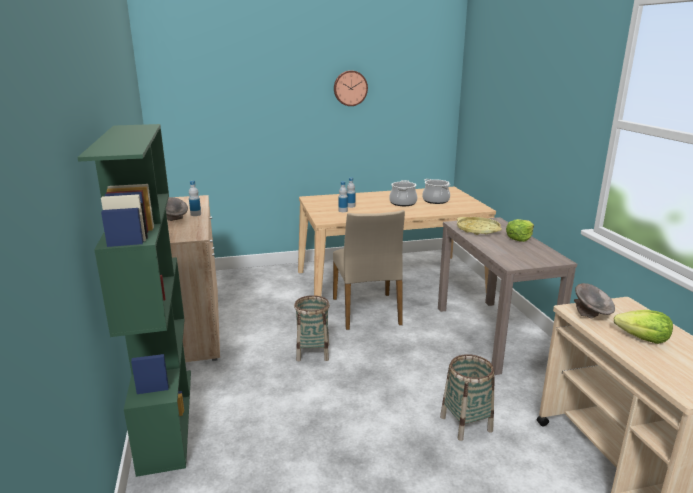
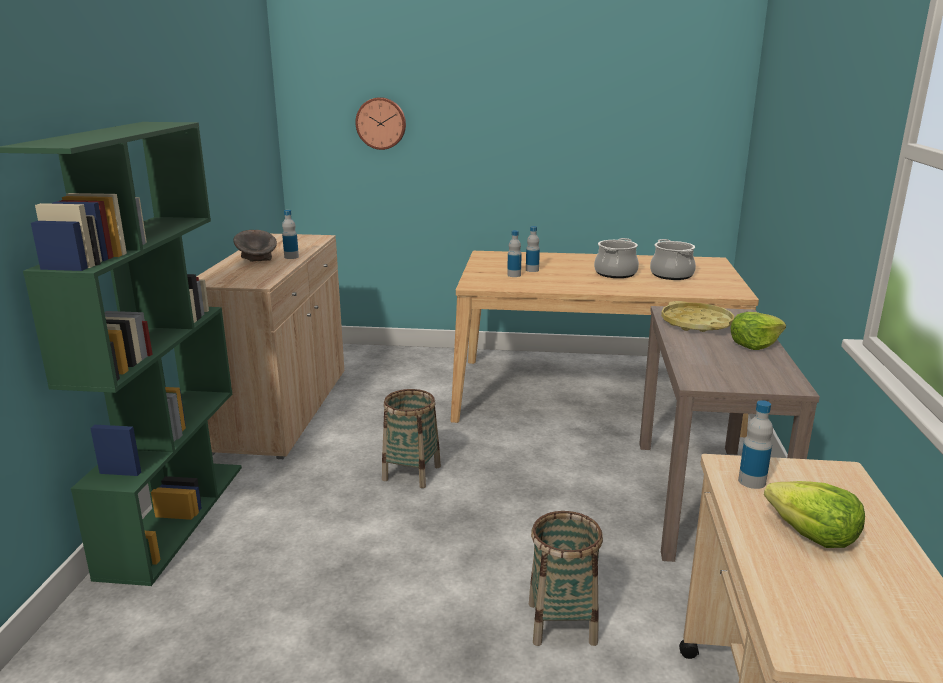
camera: 20 degrees right, 0 degrees up
(350, 88) = (567, 93): wall clock -> wall clock (381, 123)
(367, 311) = (528, 430): beige chair -> none
(591, 316) = (752, 481): grey bowl -> bottle

